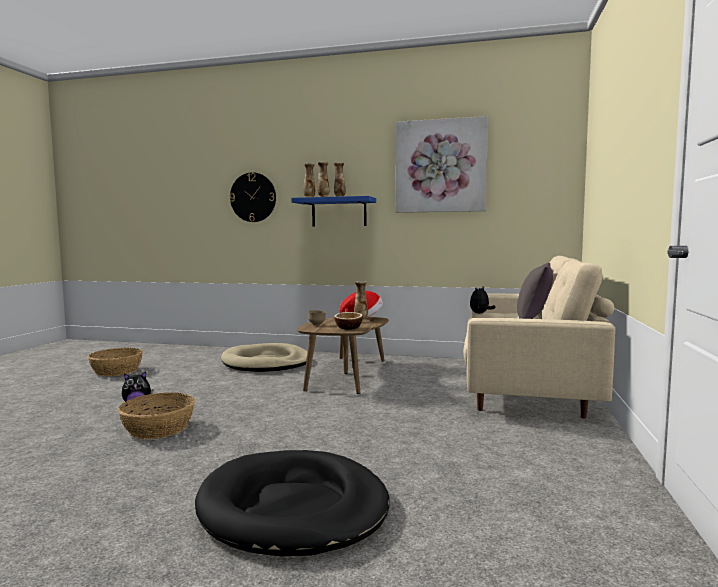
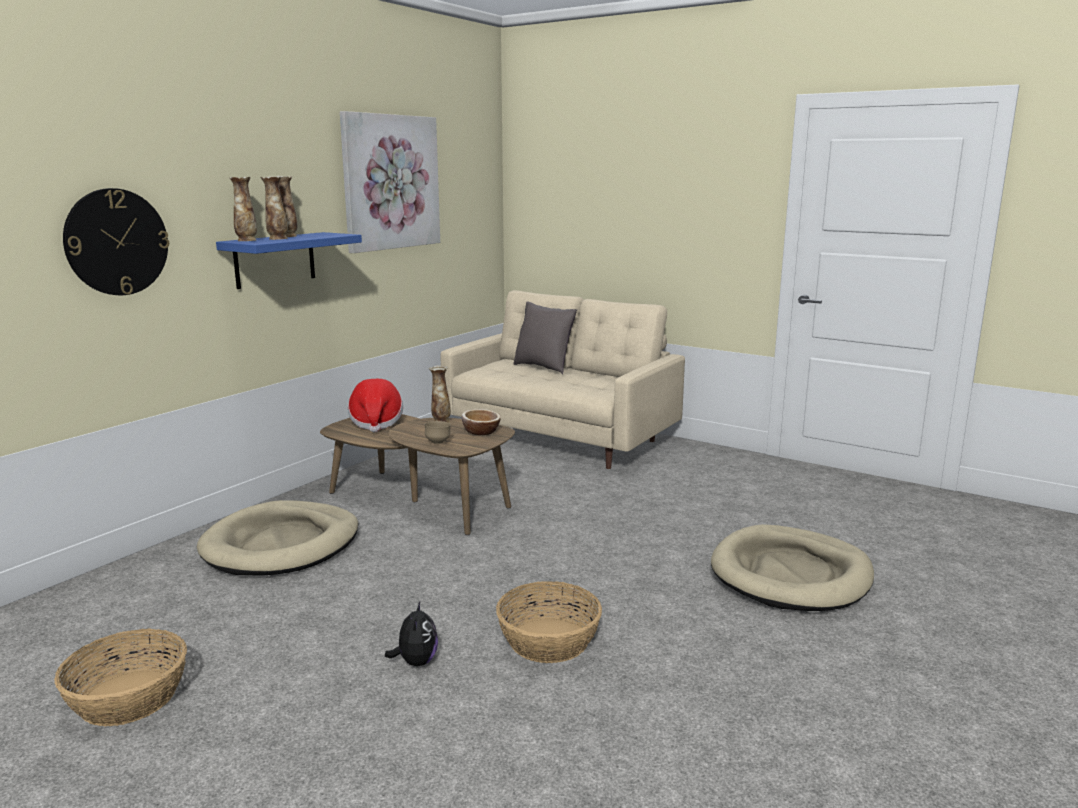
camera: 70 degrees left, 10 degrees up
(293, 508) = (791, 574): black dog bed -> beige dog bed
(480, 313) = (474, 373): plush toy -> none

